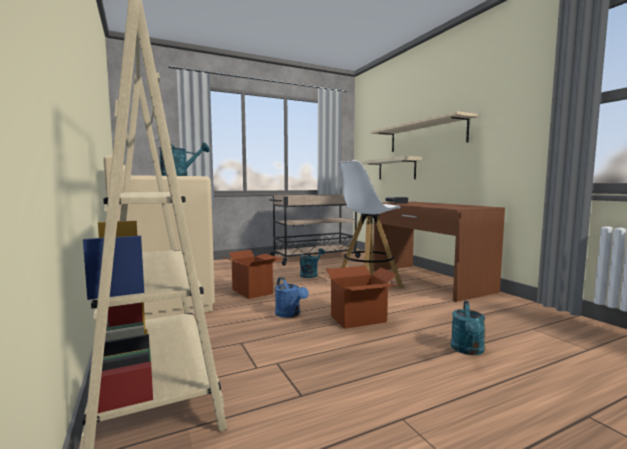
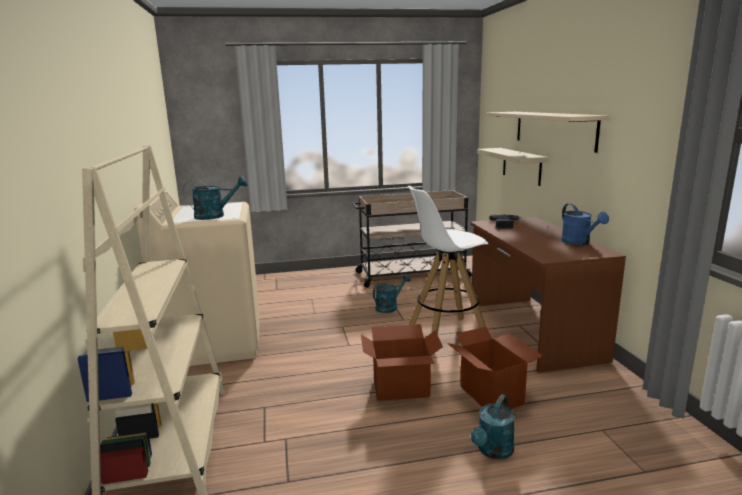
camera: 15 degrees right, 10 degrees up
(252, 291) = (310, 331): cardboard box -> cardboard box (492, 395)
(290, 314) = (331, 372): blue watering can -> blue watering can (579, 242)

